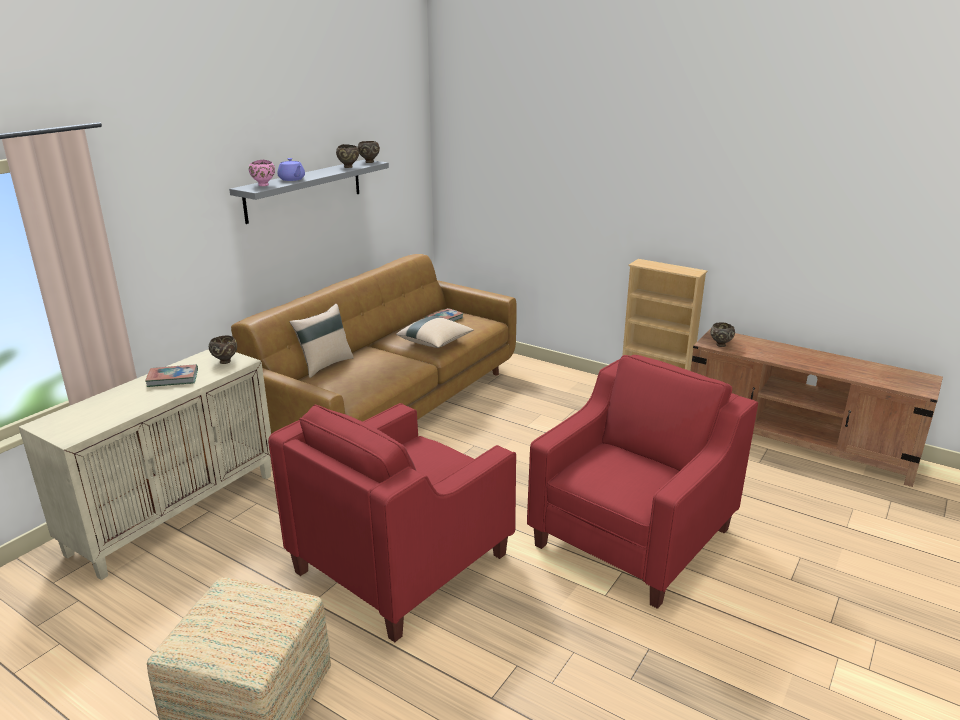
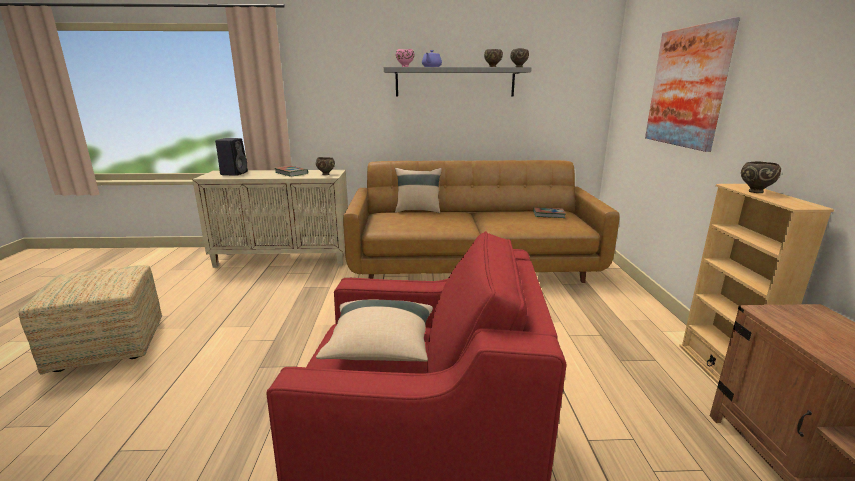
camera: 55 degrees right, 5 degrees down
(87, 414) = (234, 173): none -> black speaker
(401, 563) = (282, 340): red armchair -> none
(435, 343) = (507, 223): beige pillow -> beige pillow (380, 348)
(552, 179) = (687, 87): none -> picture
(720, 345) = (788, 322): brown bowl -> brown bowl (755, 191)

